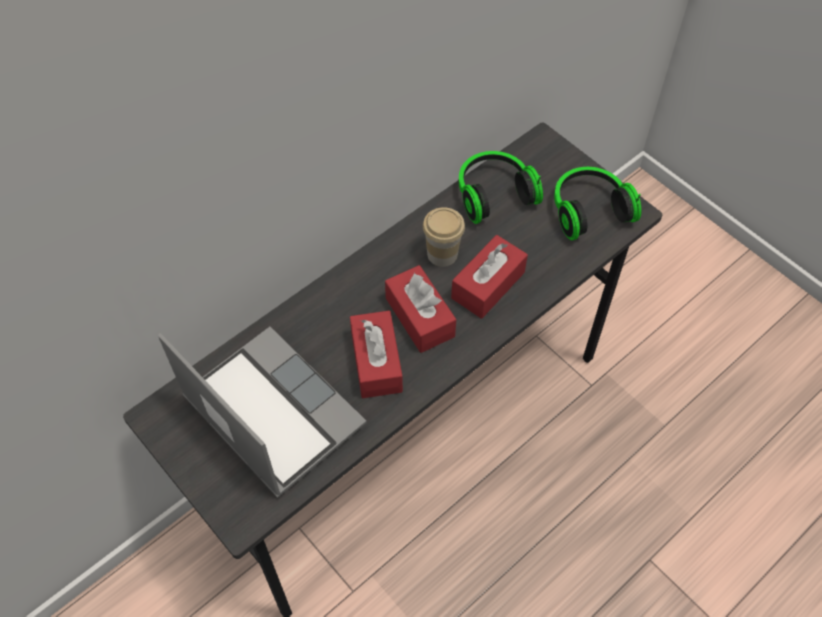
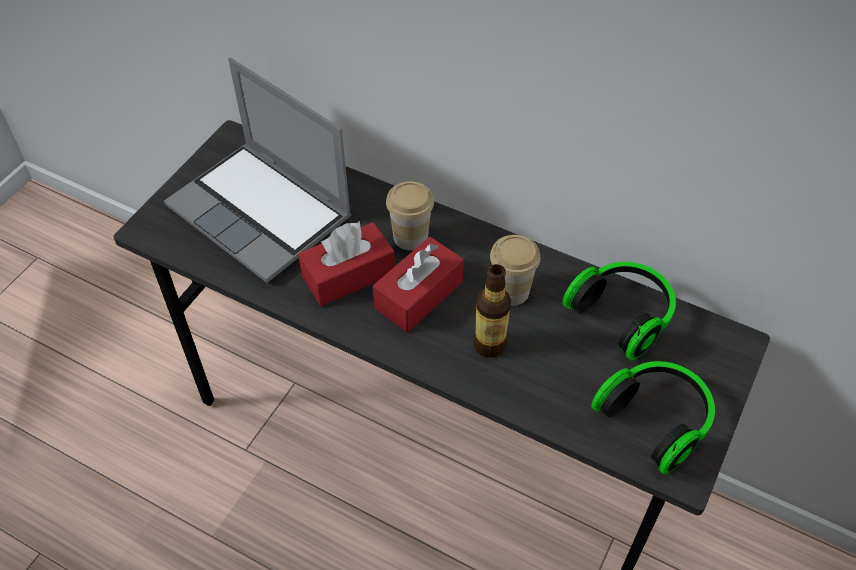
camera: 70 degrees right, 5 degrees down
(270, 412) = (263, 212): laptop -> laptop turned 105 degrees clockwise
(355, 304) = (410, 237): none -> cup
(488, 285) = (489, 344): red tissue box -> bottle

